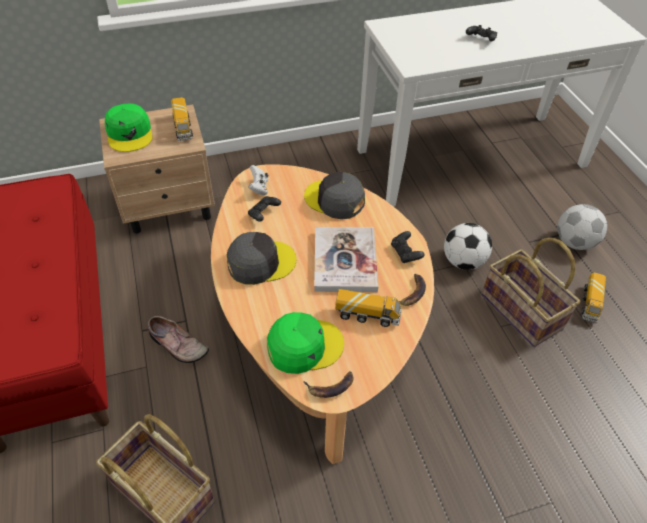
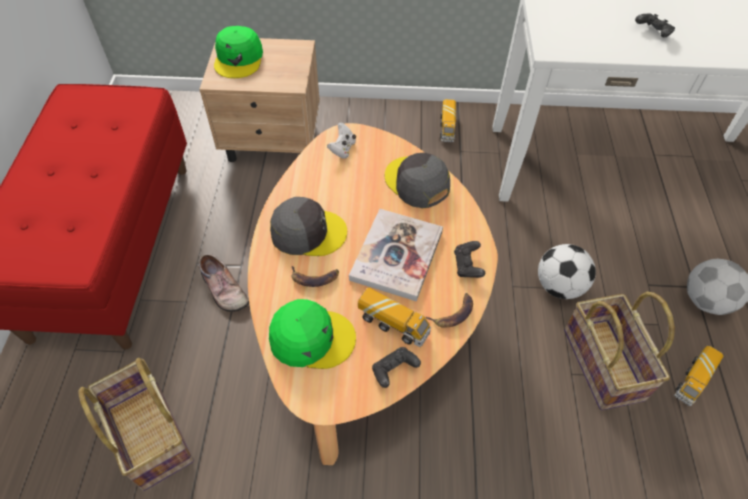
camera: 20 degrees right, 5 degrees up
(183, 128) = (293, 64): toy truck -> toy truck (447, 128)
(263, 214) = (334, 179): black game controller -> black game controller (394, 370)
(331, 386) = (319, 392): banana -> banana (314, 278)

